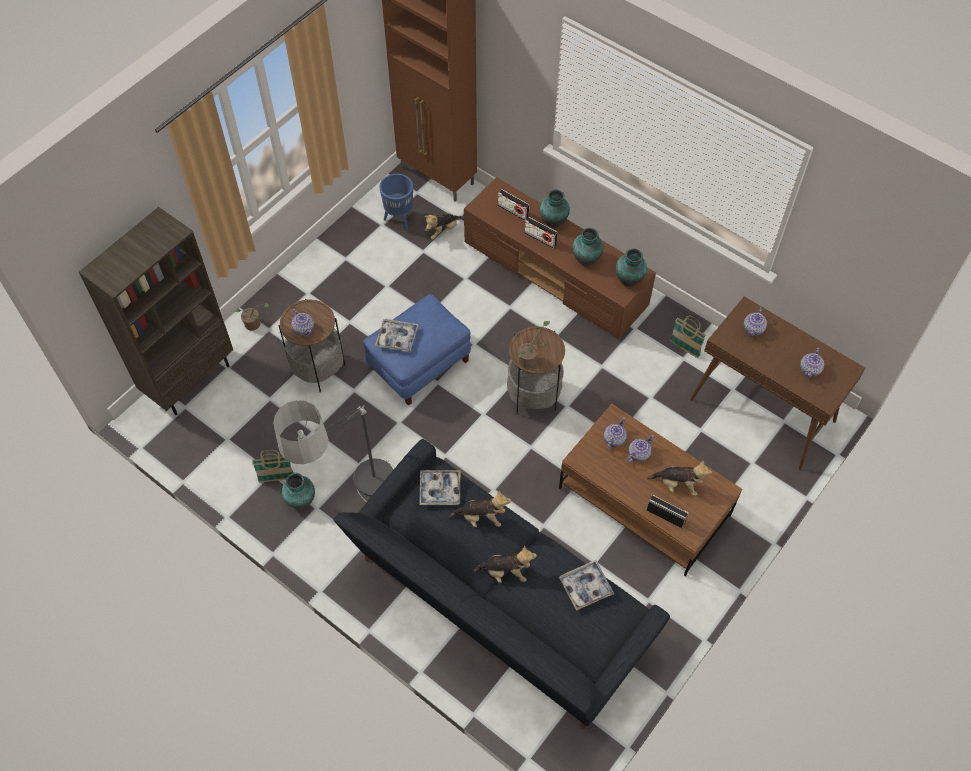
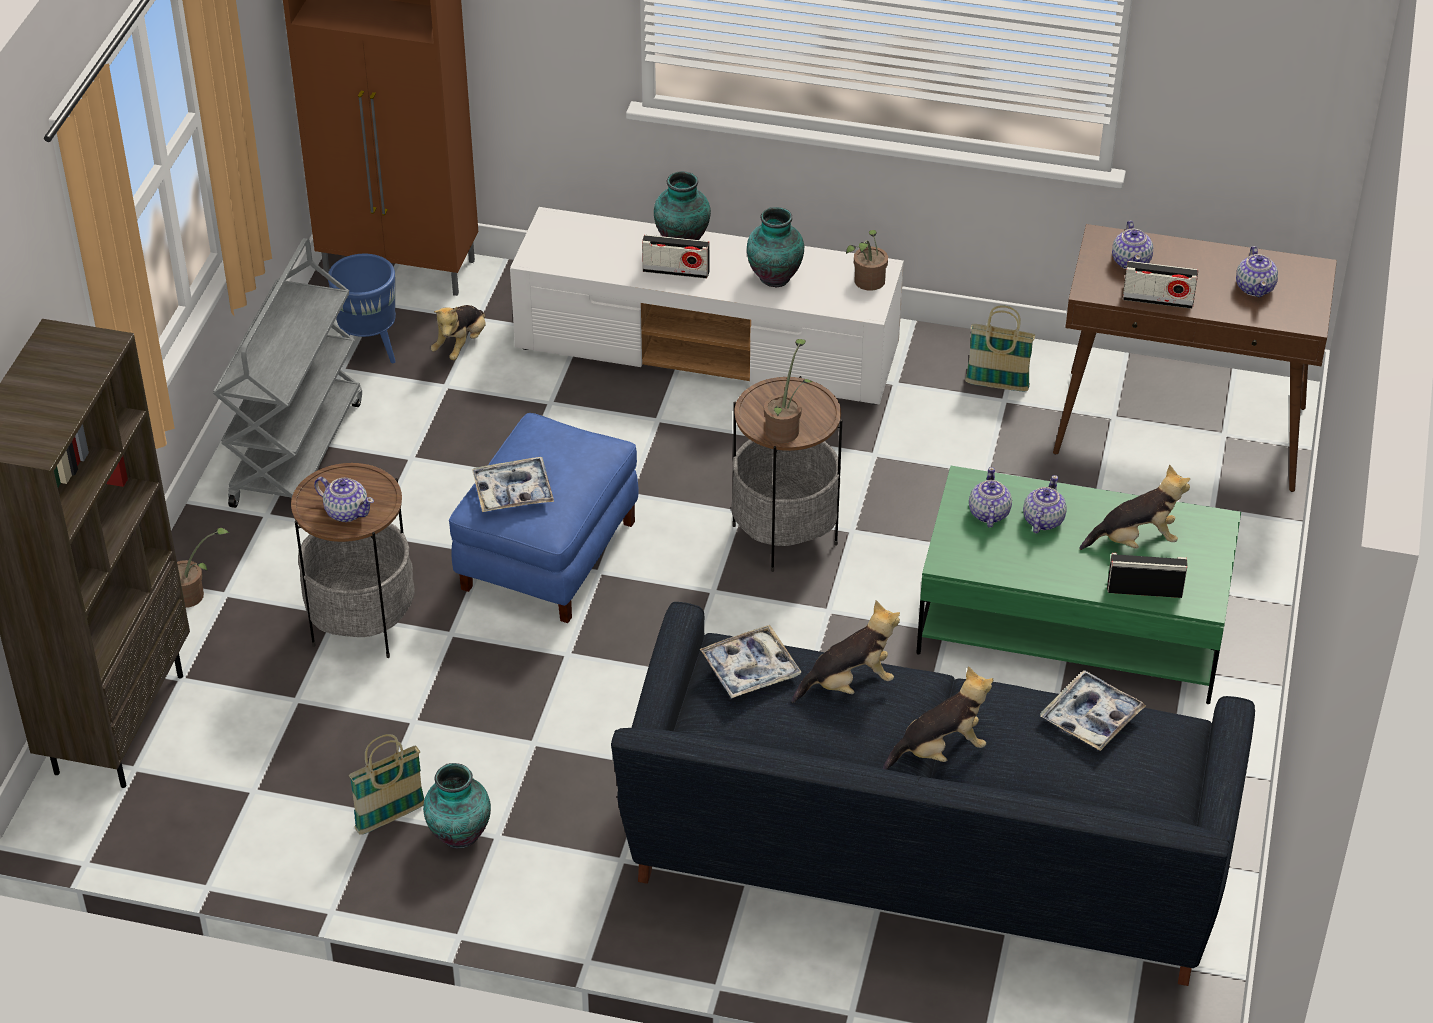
camera: 25 degrees left, 15 degrees down
(338, 263) = (296, 452): none -> grey cart
(353, 504) = (562, 805): floor lamp -> none
(513, 211) = (601, 246): radio -> radio (1158, 300)
(556, 275) = (710, 349): brown tv stand -> white tv stand
(629, 280) = (867, 283): vase -> potted plant
(643, 502) = (1072, 624): brown coffee table -> green coffee table

